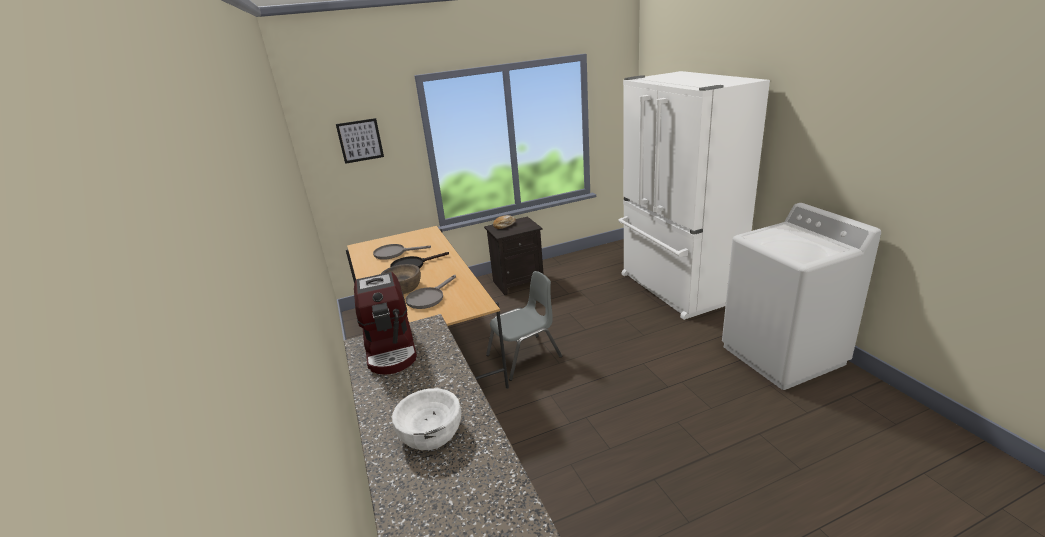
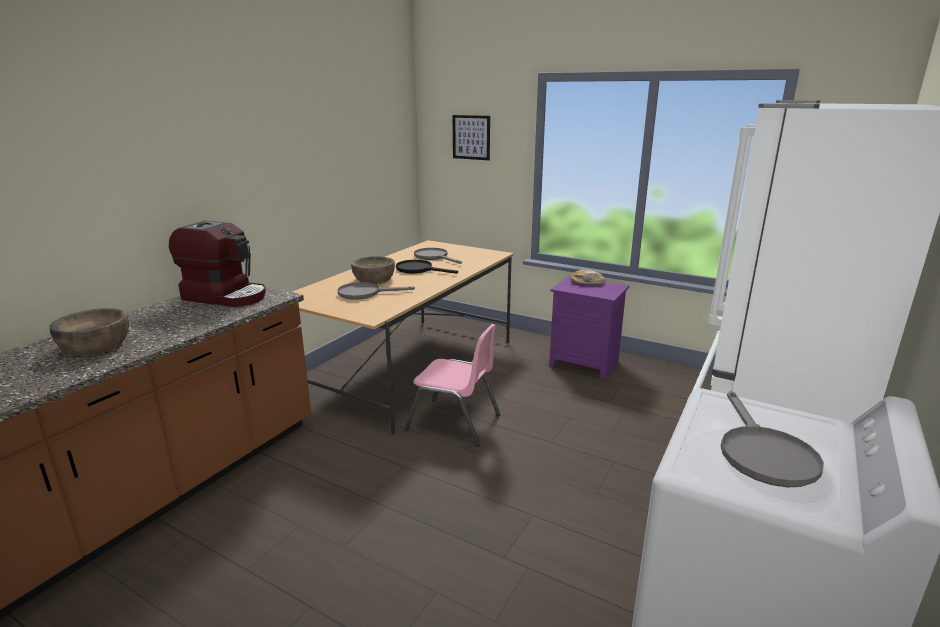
camera: 50 degrees right, 5 degrees down
(391, 349) = (226, 296): coffee machine -> coffee machine turned 105 degrees counterclockwise
(431, 432) = (96, 345): white bowl -> brown bowl
(518, 282) = (585, 363): black nightstand -> purple nightstand
(524, 356) = (454, 422): grey chair -> pink chair
(799, 243) = (762, 453): none -> grey frying pan

